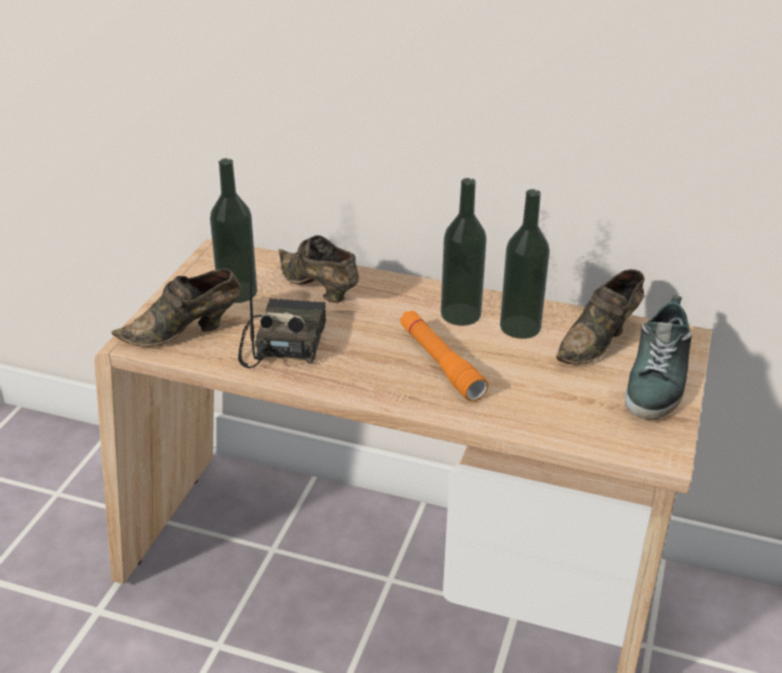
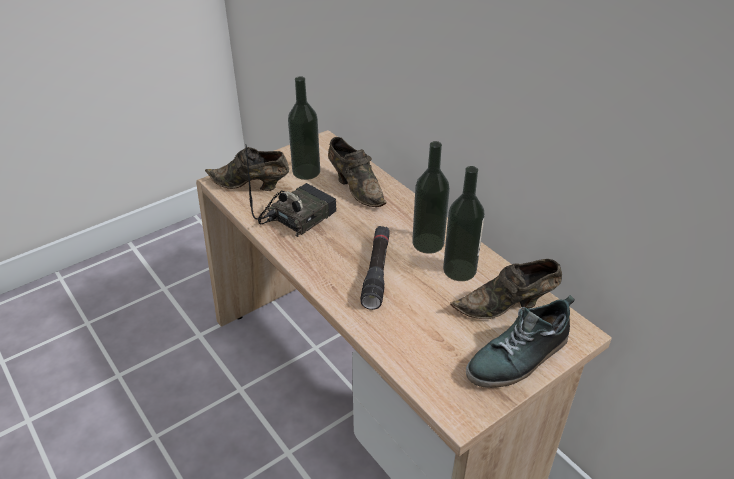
camera: 35 degrees right, 5 degrees up
(318, 288) = (356, 188): brown shoe -> brown shoe turned 150 degrees clockwise
(440, 363) = (377, 272): orange flashlight -> black flashlight

